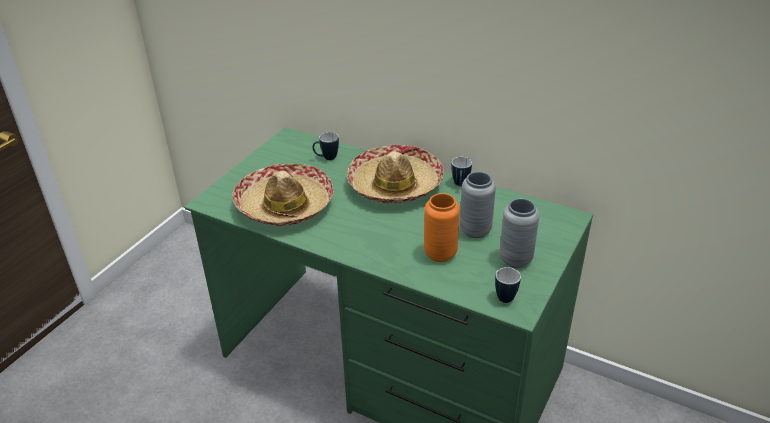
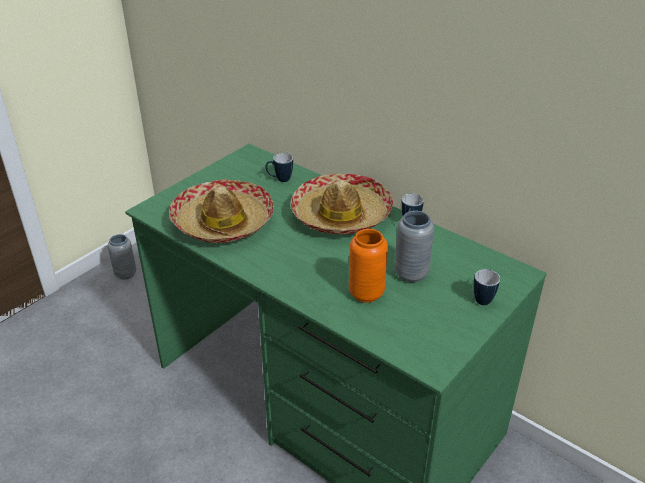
camera: 10 degrees right, 0 degrees up
(505, 295) = (423, 347): mug -> mug (483, 297)
(515, 259) = (445, 310): grey vase -> grey vase (125, 274)

